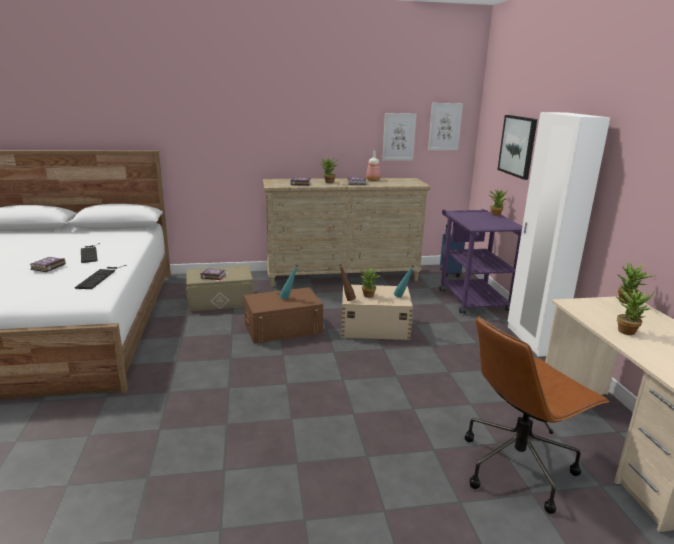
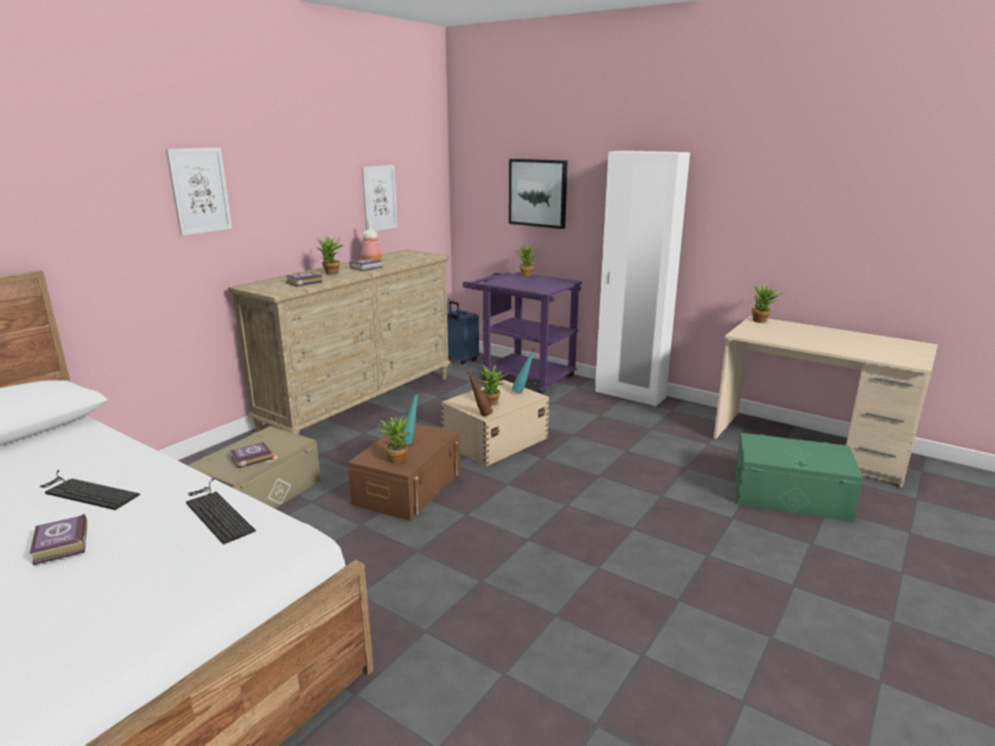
camera: 45 degrees left, 0 degrees up
(445, 126) = (421, 179): picture -> picture (200, 191)
(517, 466) = (790, 495): brown office chair -> green storage box
(627, 330) = (808, 340): potted plant -> potted plant (397, 458)

